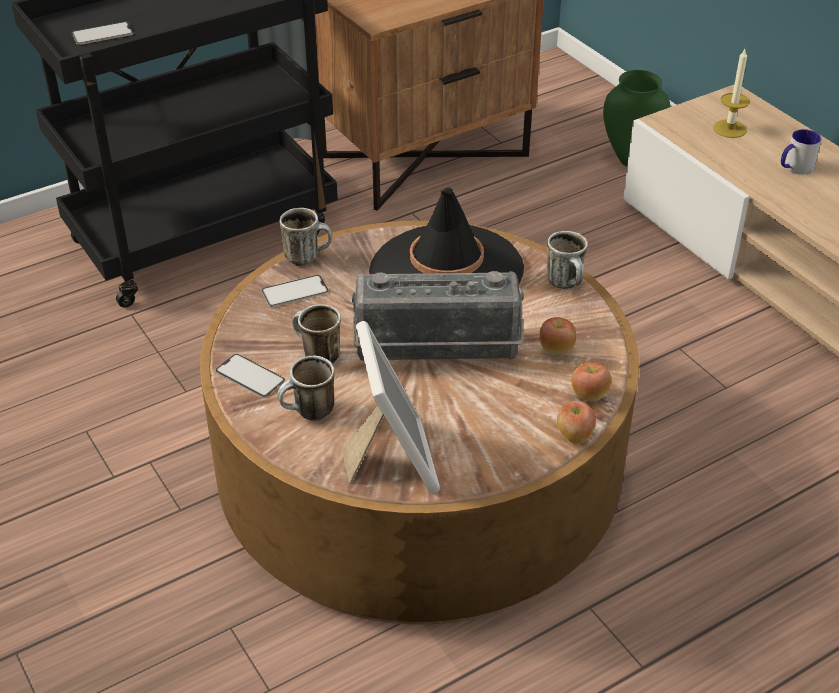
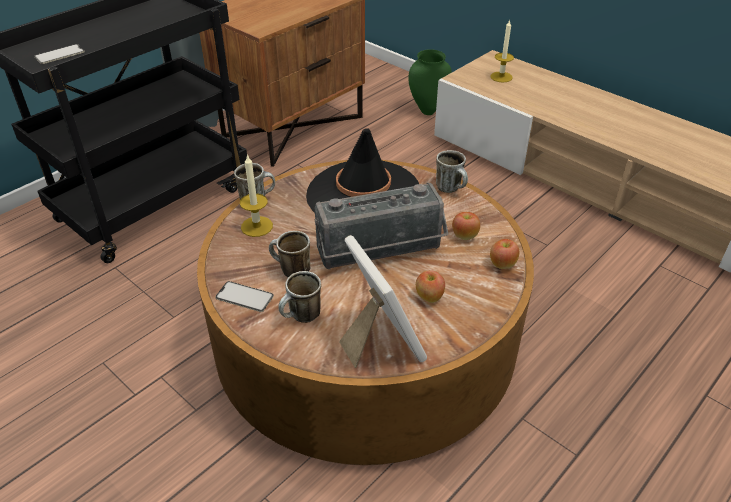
camera: 15 degrees left, 0 degrees up
(295, 291) = (257, 226): phone -> candle
(574, 436) = (505, 296): apple -> apple (429, 297)
(795, 168) = (552, 95): mug -> none

